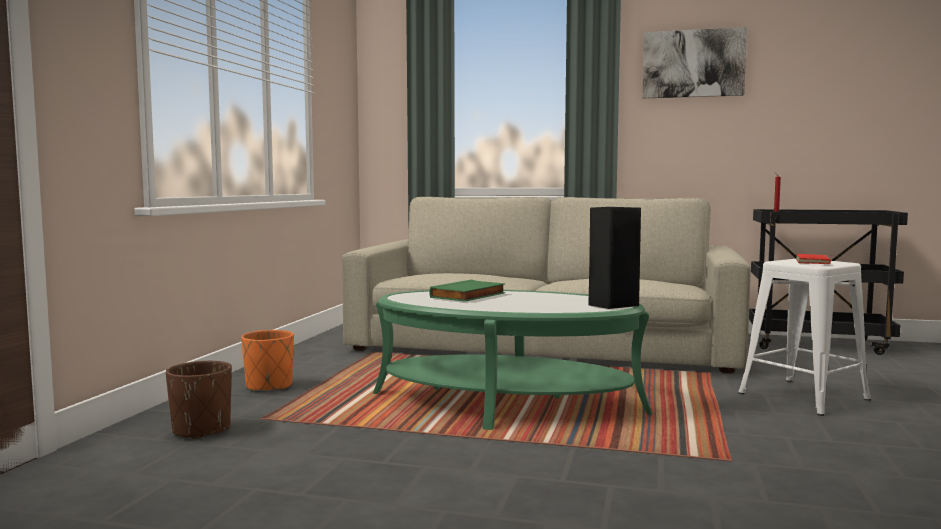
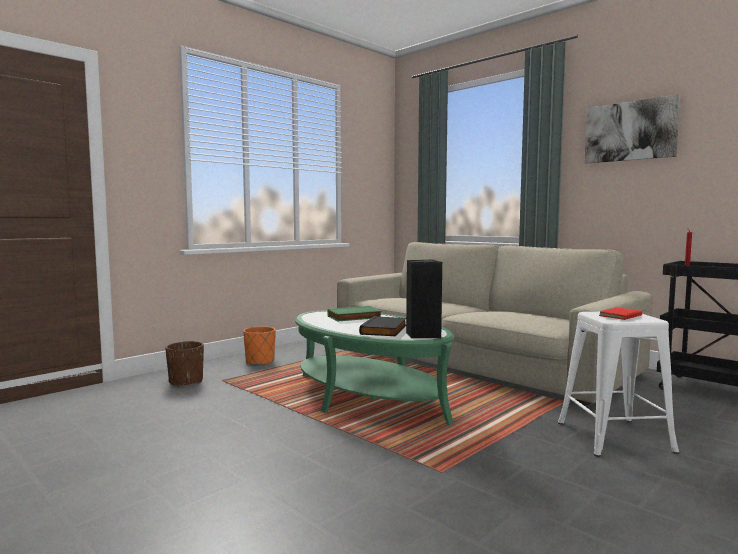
camera: 30 degrees right, 0 degrees up
(553, 304) = (385, 330): none -> black book

